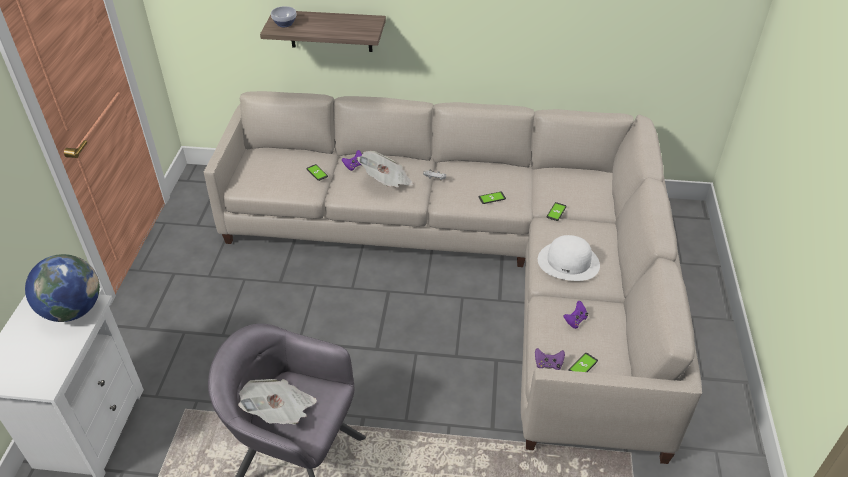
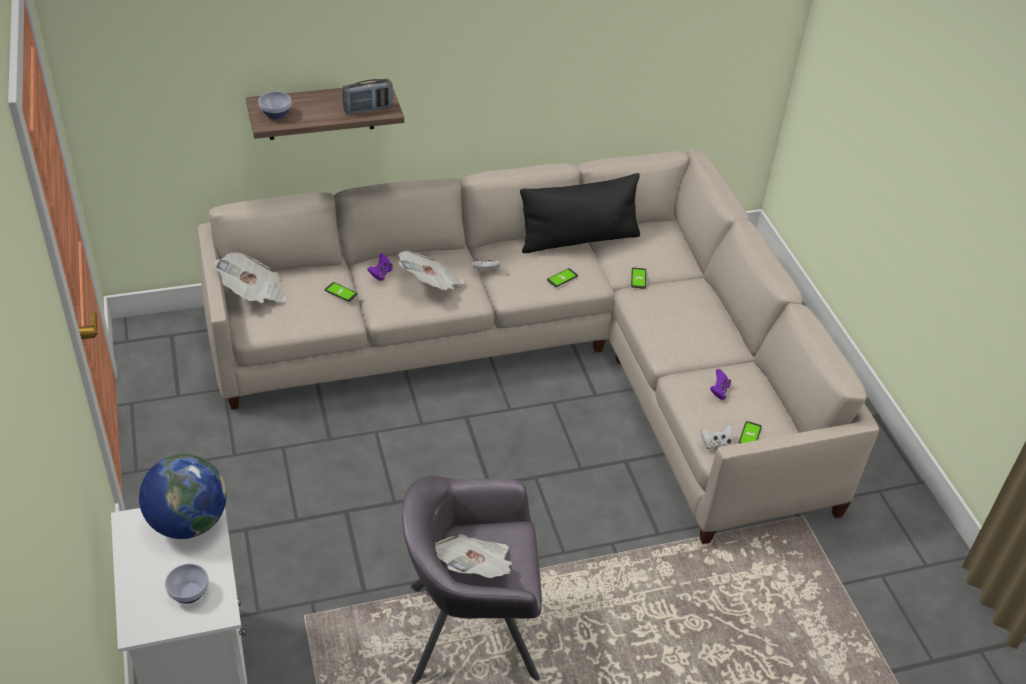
camera: 25 degrees left, 0 degrees up
(35, 364) = (188, 593): none -> bowl
(256, 160) = (254, 293): none -> newspaper
(354, 30) = (368, 109): none -> radio
(523, 171) = (578, 239): none -> black pillow
(548, 364) = (715, 443): purple game controller -> white game controller
(568, 262) = (680, 331): white hat -> none

